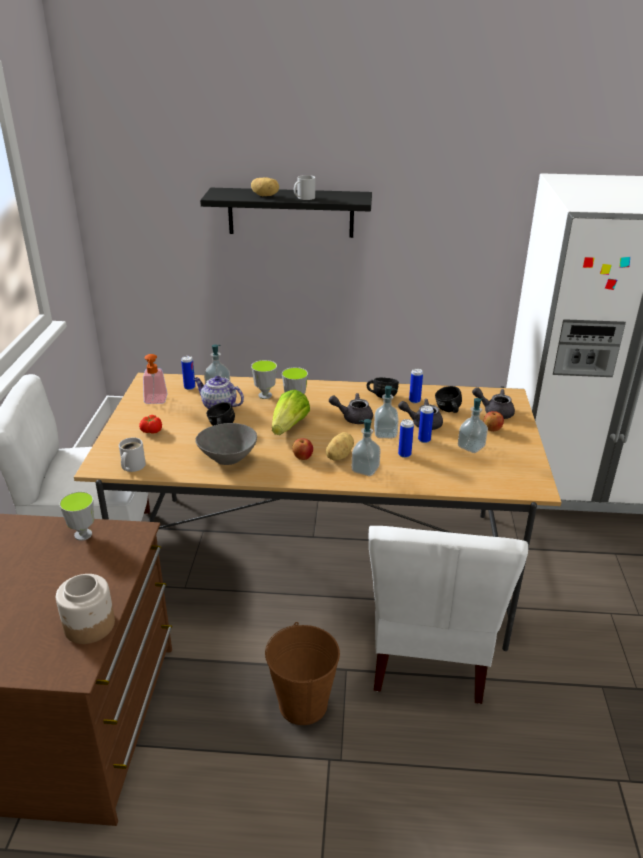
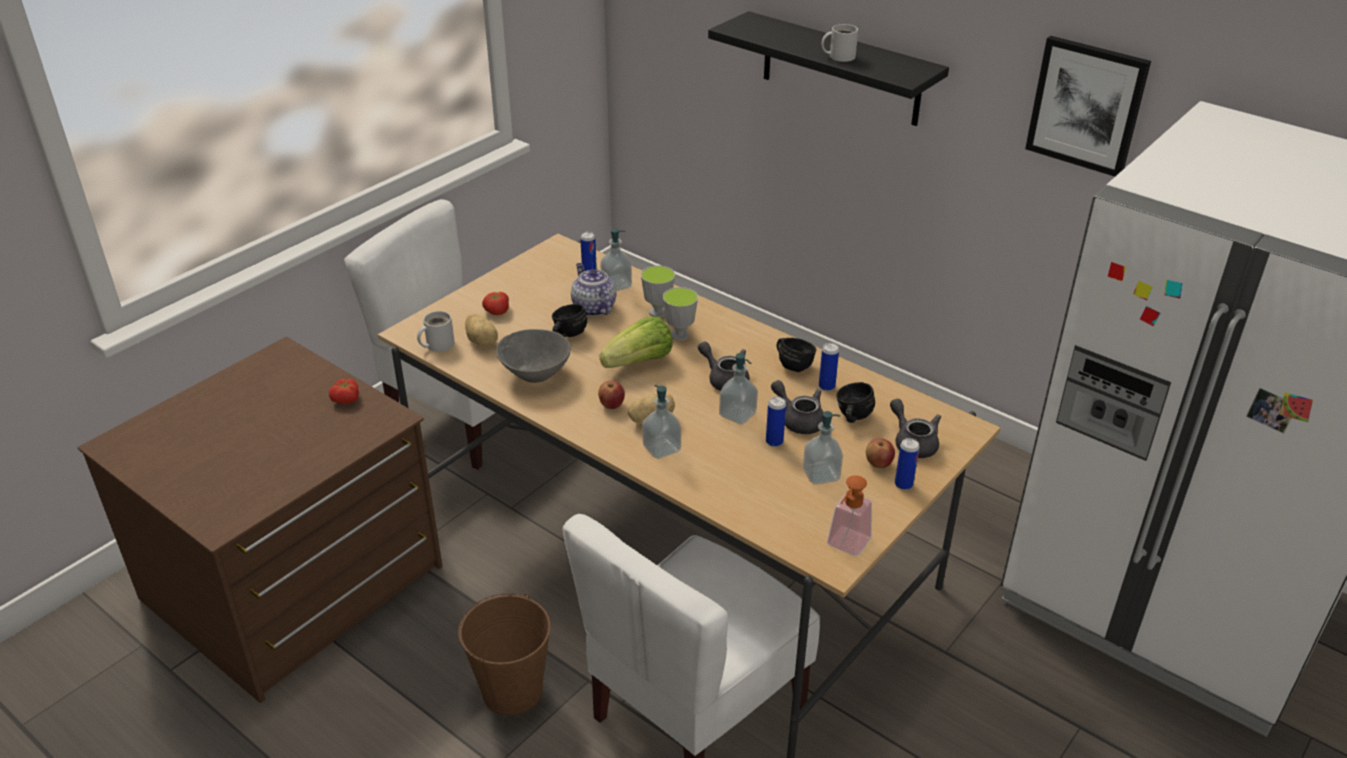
camera: 35 degrees right, 5 degrees up
(83, 534) = (347, 399): cup -> tomato
(89, 626) = (267, 491): jar -> none
(155, 402) = (536, 277): soap dispenser -> soap dispenser (845, 546)
(265, 195) = (795, 41): potato -> potato (482, 341)
(404, 454) = (728, 450): can -> can (903, 484)
(468, 194) = (1086, 105): none -> picture

